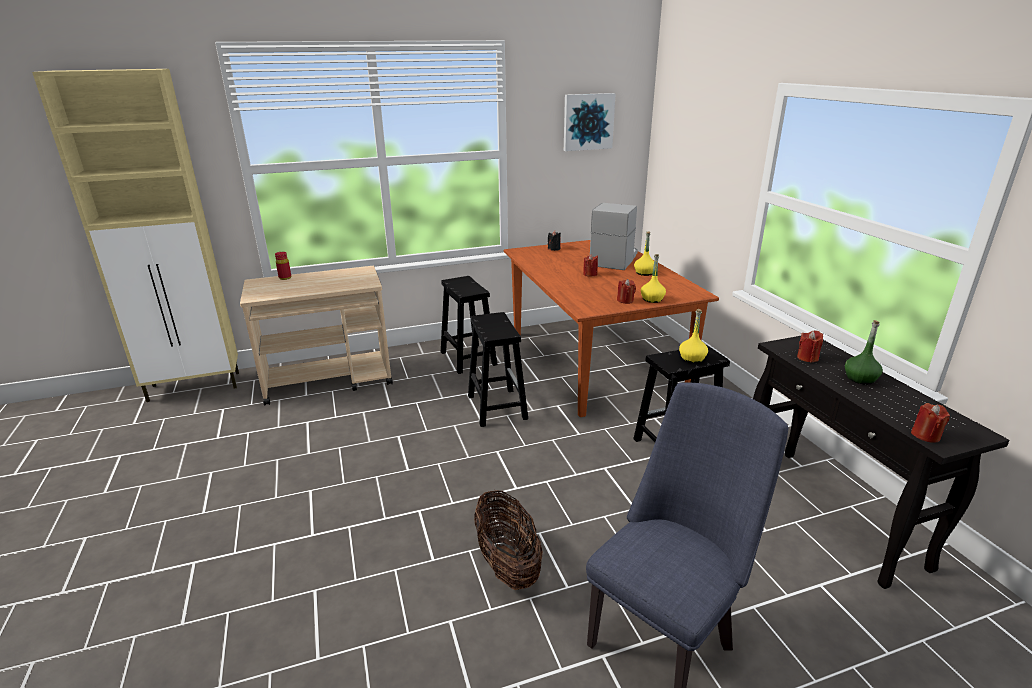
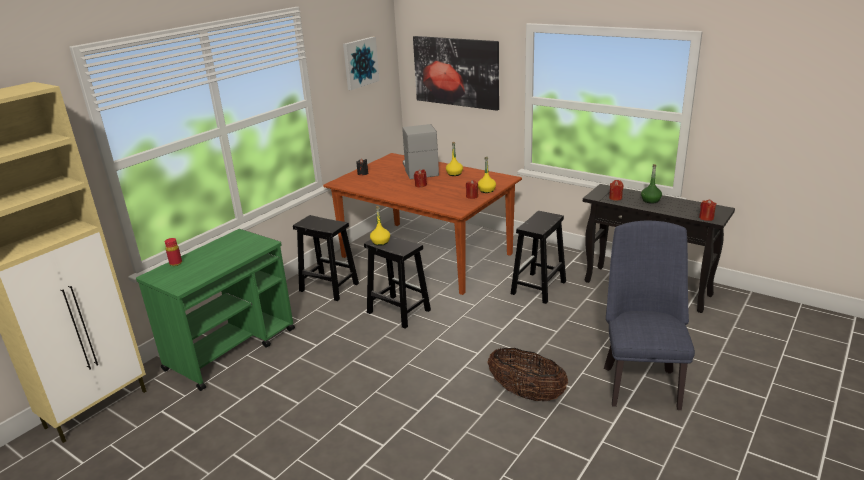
camera: 35 degrees left, 0 degrees up
(329, 380) = (232, 349): beige cart -> green cart
(692, 358) = (543, 221): yellow bottle -> yellow bottle (380, 242)
(698, 148) = (456, 72): none -> picture

